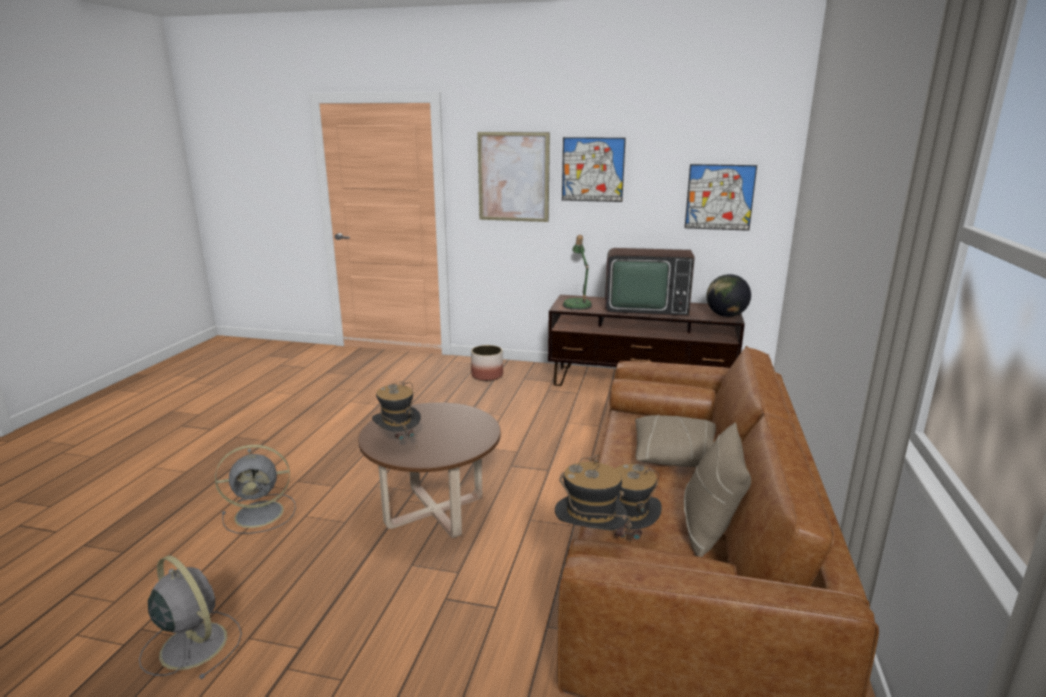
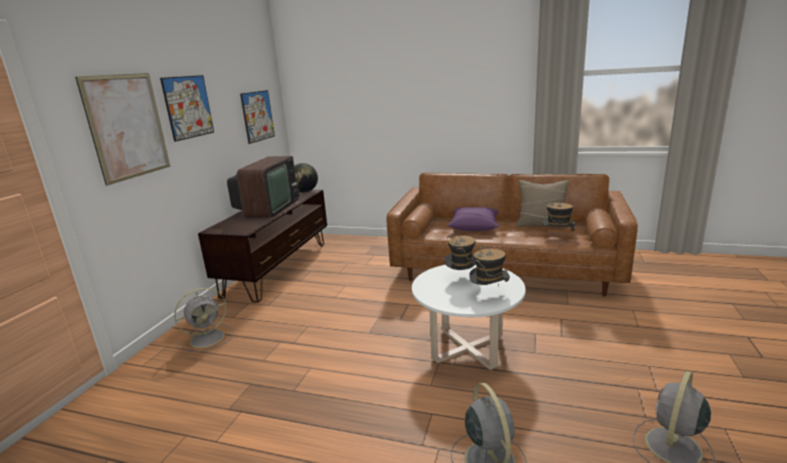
camera: 85 degrees left, 0 degrees up
(434, 511) = (467, 348): brown coffee table -> white coffee table
(487, 376) = (209, 338): planter -> grey fan
(577, 304) = (238, 227): table lamp -> none
(590, 543) = (601, 224): hat -> hat (462, 278)
(676, 455) = (474, 227): beige pillow -> purple pillow

